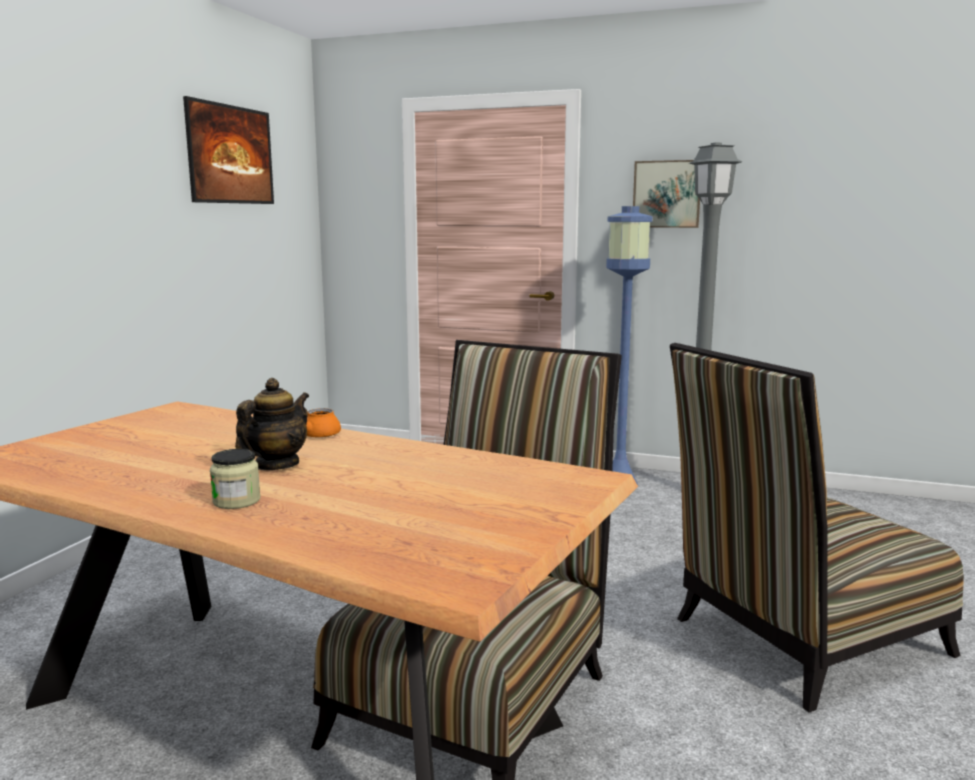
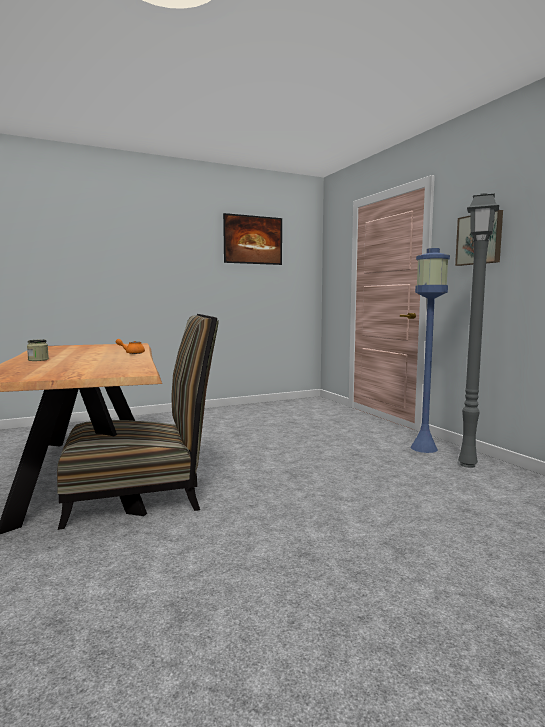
camera: 45 degrees right, 5 degrees down
(276, 465) = (85, 356): teapot -> none
(798, 640) = (330, 545): chair -> none

